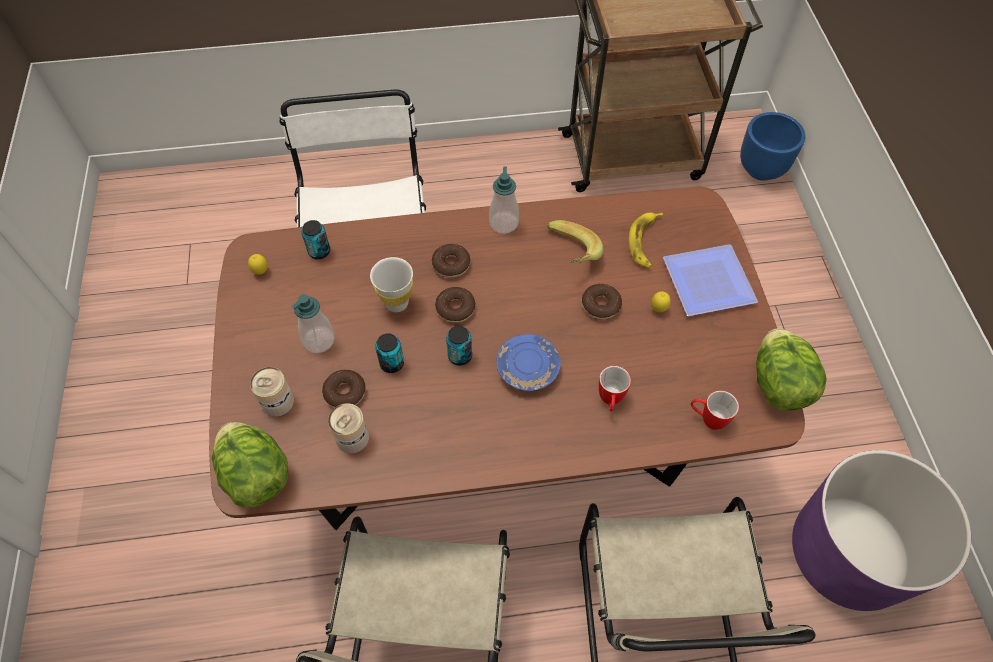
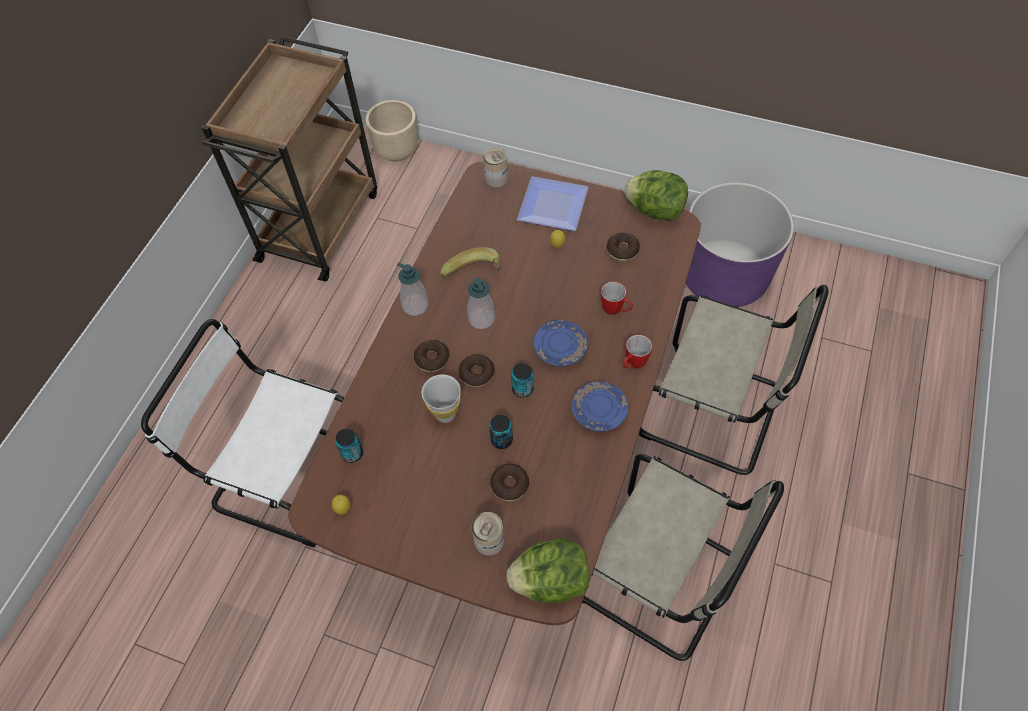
camera: 60 degrees left, 0 degrees up
(319, 340) = (446, 487): soap dispenser -> soap dispenser (481, 318)
(352, 437) = (554, 494): can -> can (496, 178)
(470, 438) = (598, 412): none -> blue plate
(600, 305) = (532, 278): donut -> donut (622, 250)
(645, 242) = (494, 225): banana -> none
(707, 419) = (659, 261): mug -> mug (632, 364)
(761, 169) = (397, 151): blue planter -> beige planter

